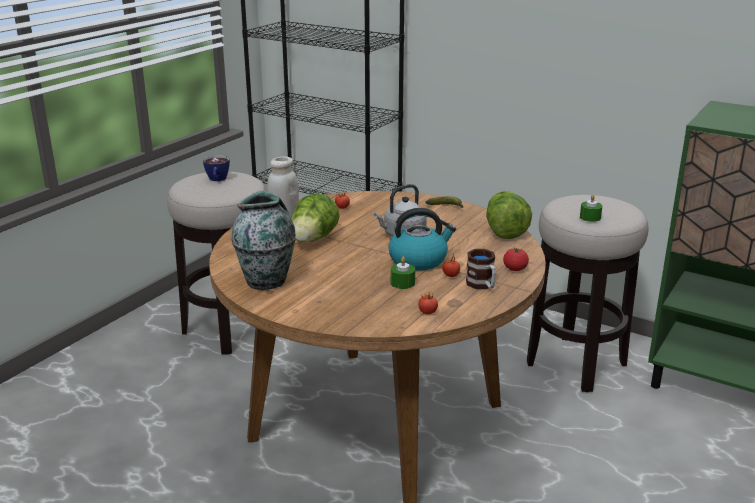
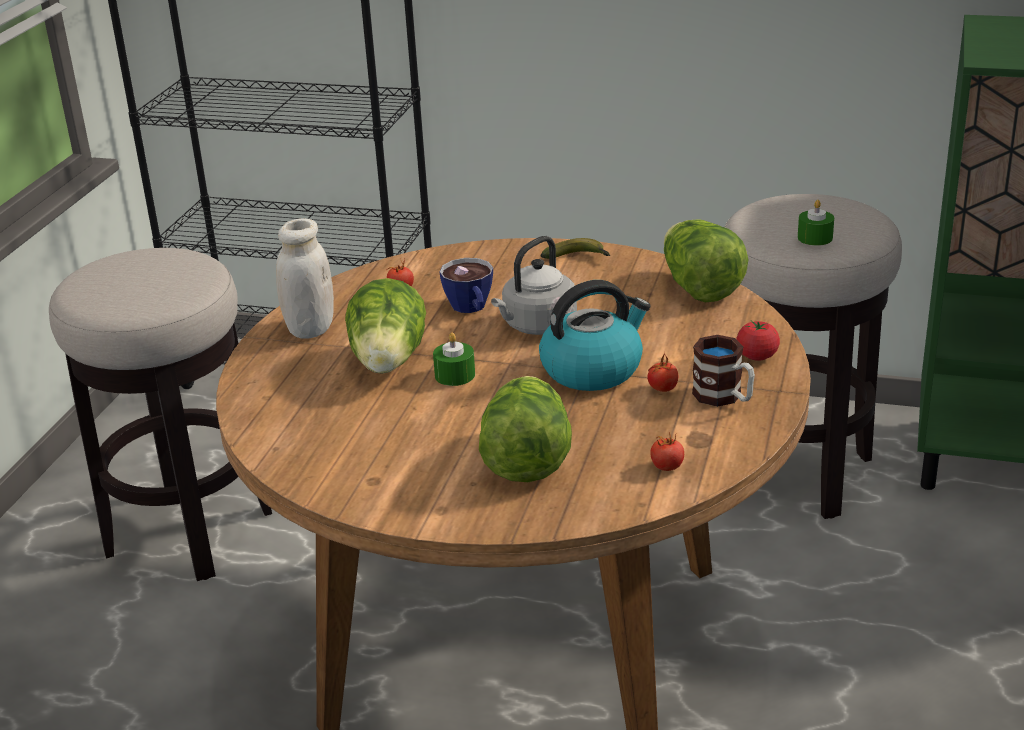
camera: 15 degrees left, 5 degrees up
(217, 180) = (137, 270): cup -> cup (471, 309)
(267, 281) = (356, 461): vase -> none
(354, 296) = (526, 459): none -> lettuce
(402, 283) = (592, 419): green candle -> green candle (455, 375)

